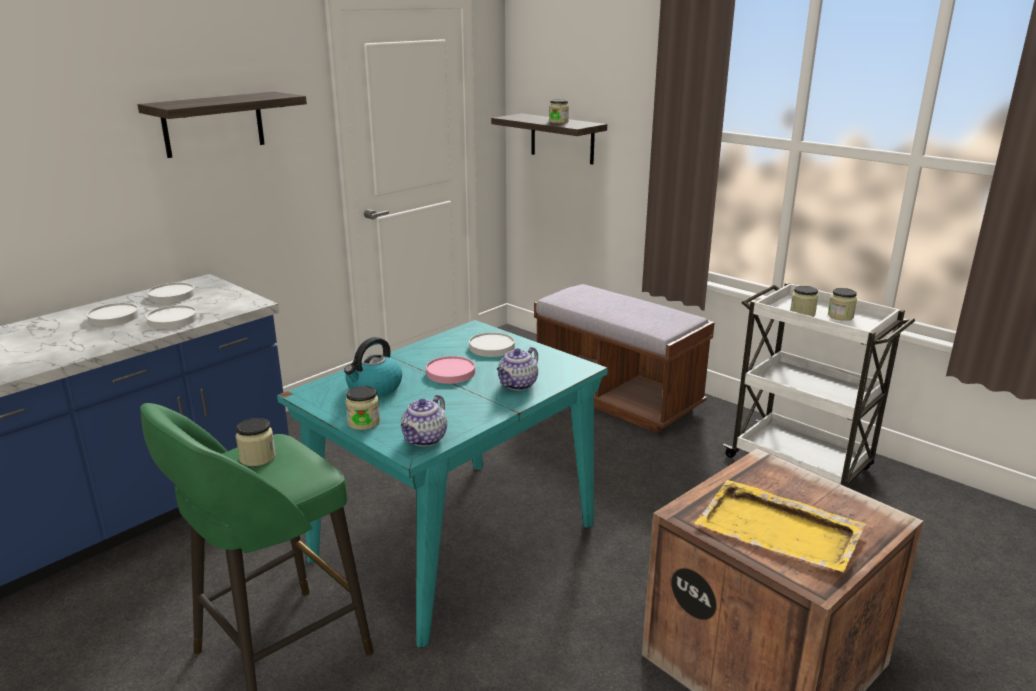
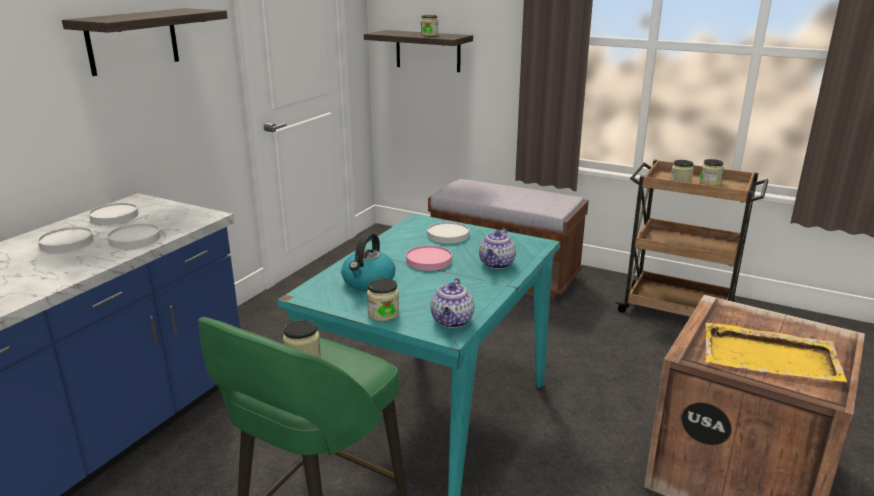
camera: 15 degrees left, 0 degrees up
(801, 464) = (678, 310): white cart -> brown cart

